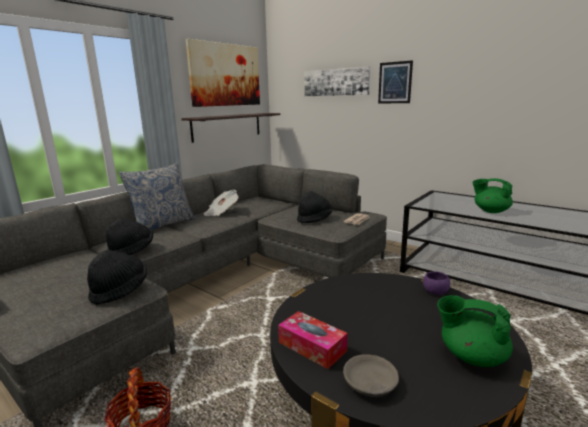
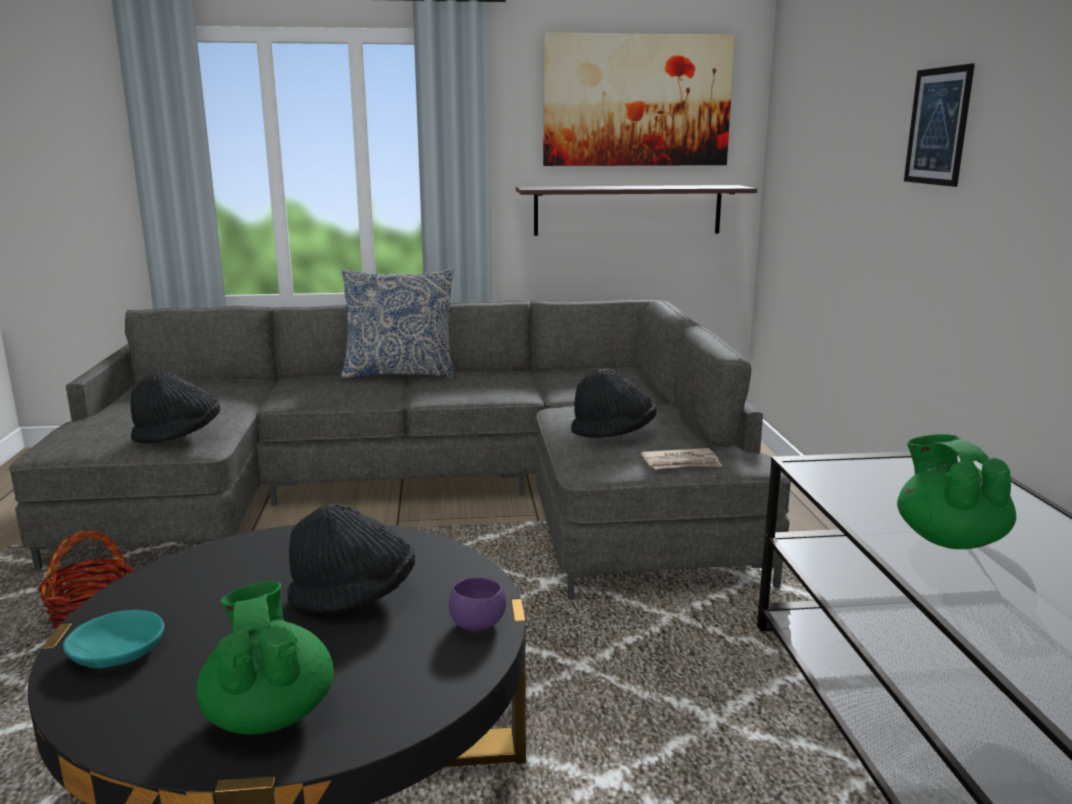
camera: 45 degrees right, 0 degrees up
(132, 251) = (291, 396): black hat -> black hat (354, 596)
(221, 212) = (510, 378): newspaper -> none
(312, 346) = (174, 586): tissue box -> none
(336, 82) = (850, 119): picture -> none
(370, 383) = (116, 652): grey bowl -> turquoise bowl

